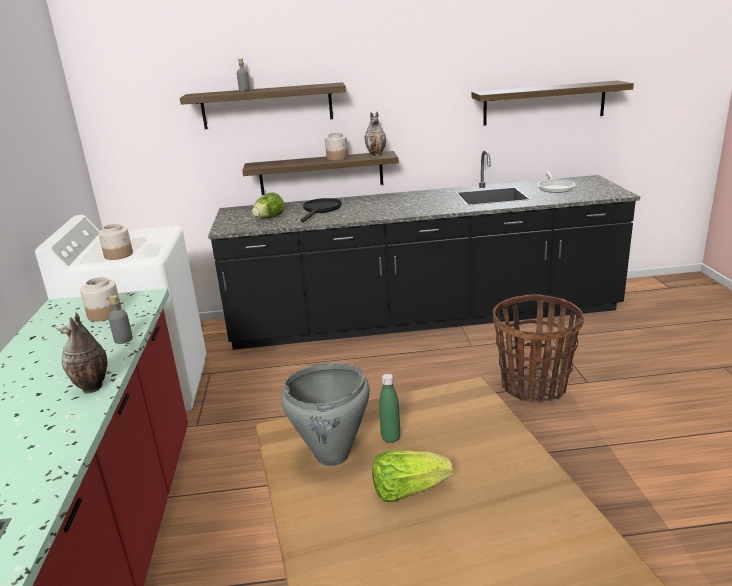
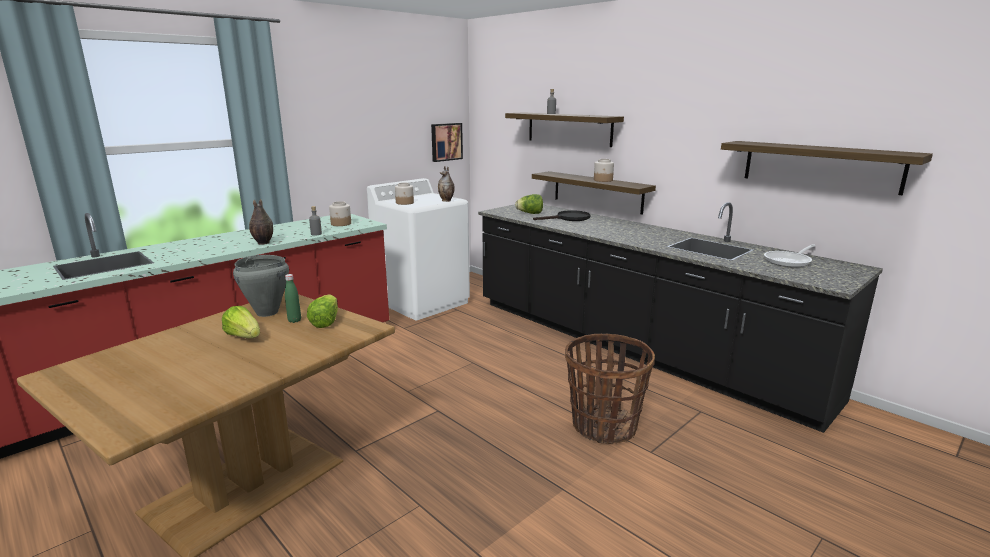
camera: 50 degrees right, 5 degrees down
(69, 155) = (446, 142): none -> picture
(376, 155) = (631, 184): vase -> vase (447, 200)
(421, 416) = (325, 322): none -> lettuce

